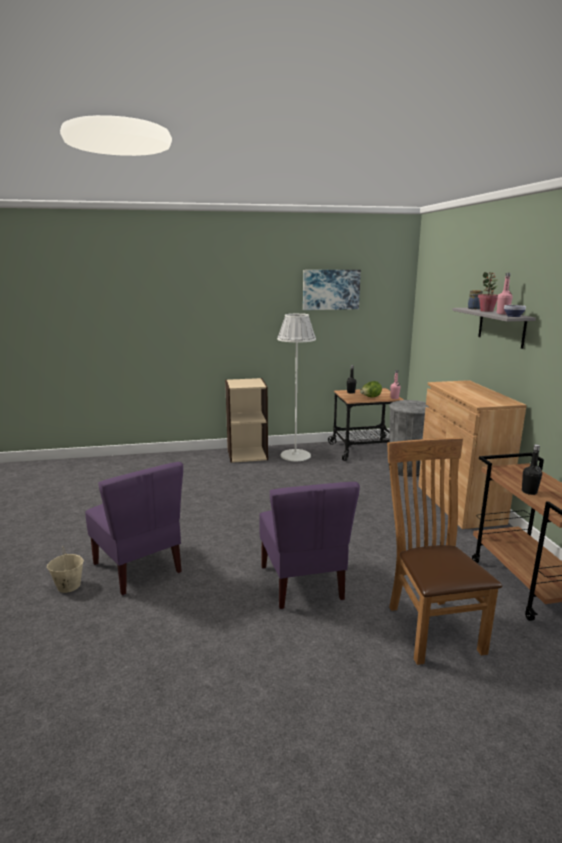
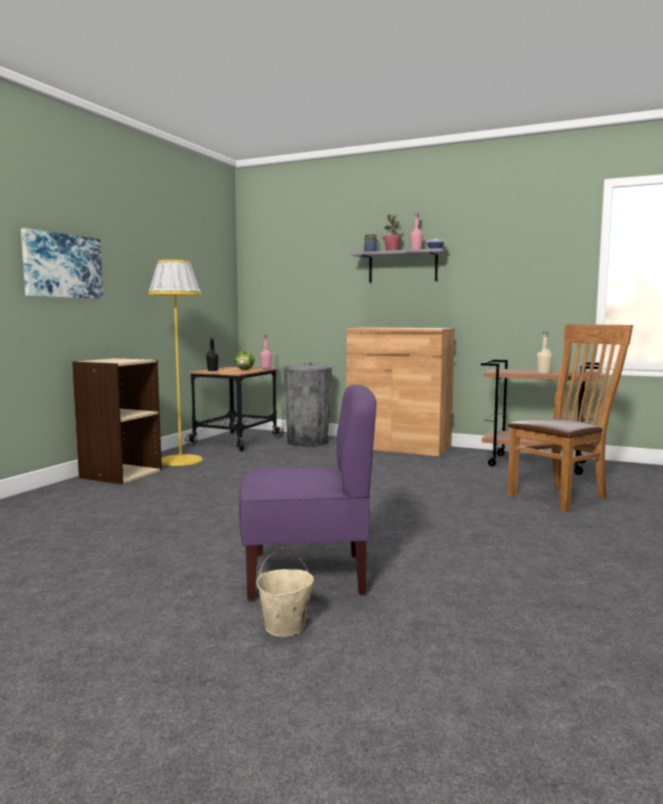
camera: 55 degrees left, 10 degrees down
(295, 455) = (180, 460): white floor lamp -> yellow floor lamp
(303, 583) = (453, 514): purple chair -> none
(331, 289) = (173, 240): picture -> picture (62, 266)
(430, 625) = (562, 496): brown chair -> brown chair turned 120 degrees clockwise
(529, 492) = (543, 373): black bottle -> beige bottle

